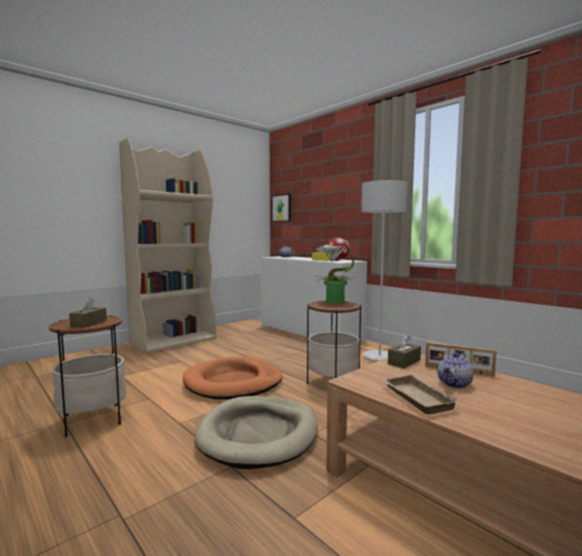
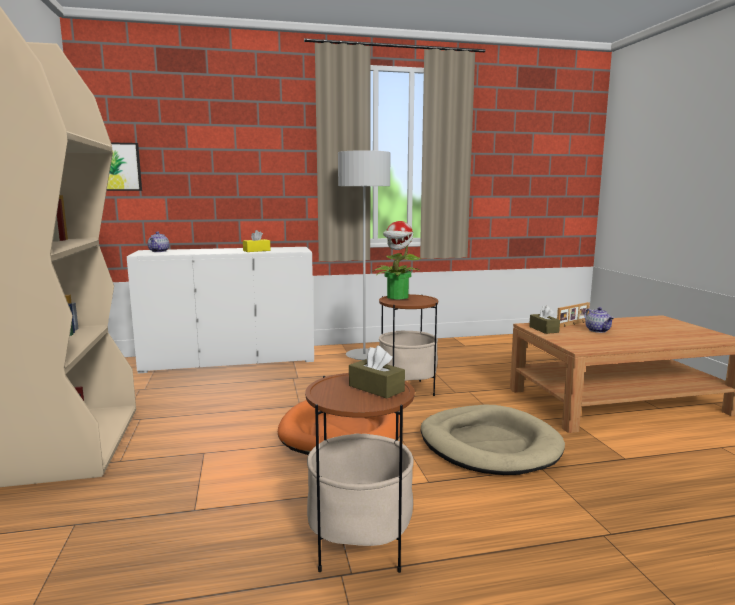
camera: 60 degrees left, 5 degrees up
(415, 398) = (620, 342): beige tray -> none

